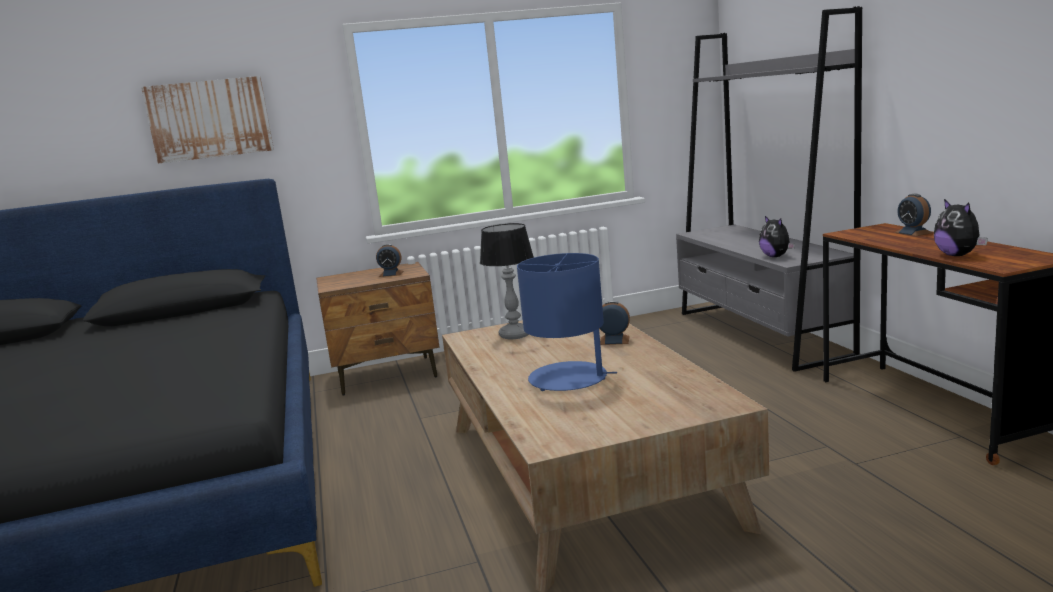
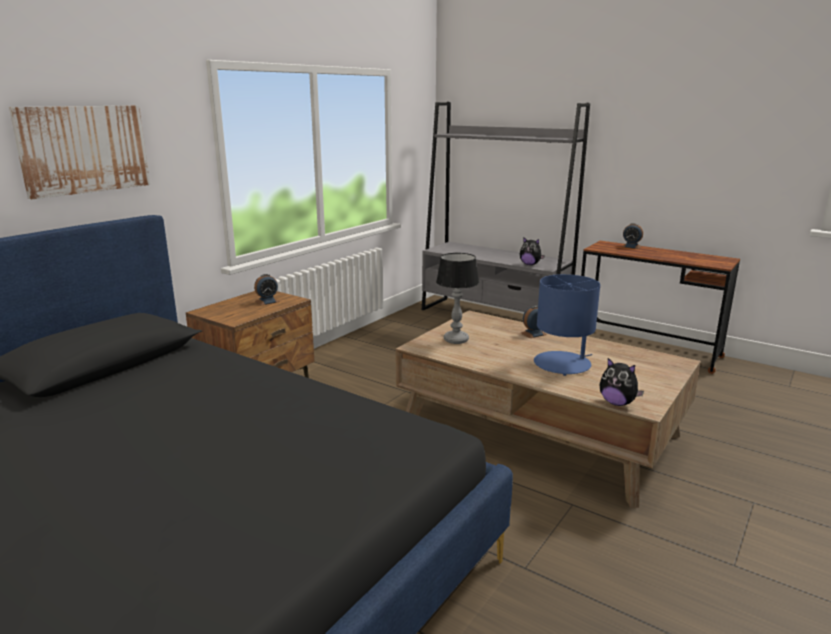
camera: 40 degrees left, 5 degrees up
(958, 255) = (687, 260): plush toy -> plush toy (617, 403)

